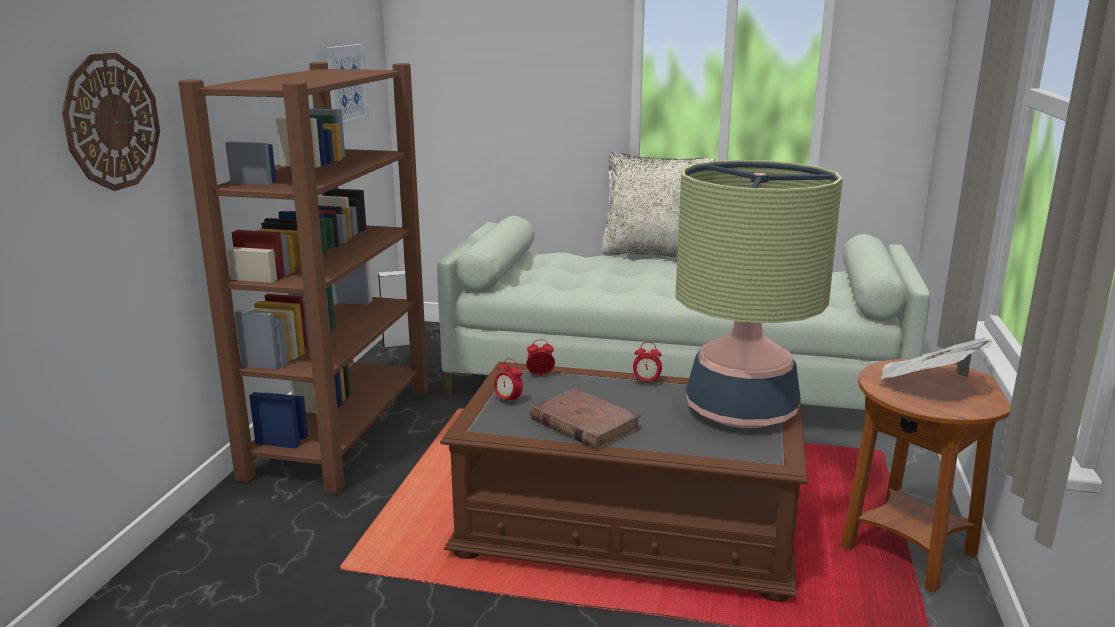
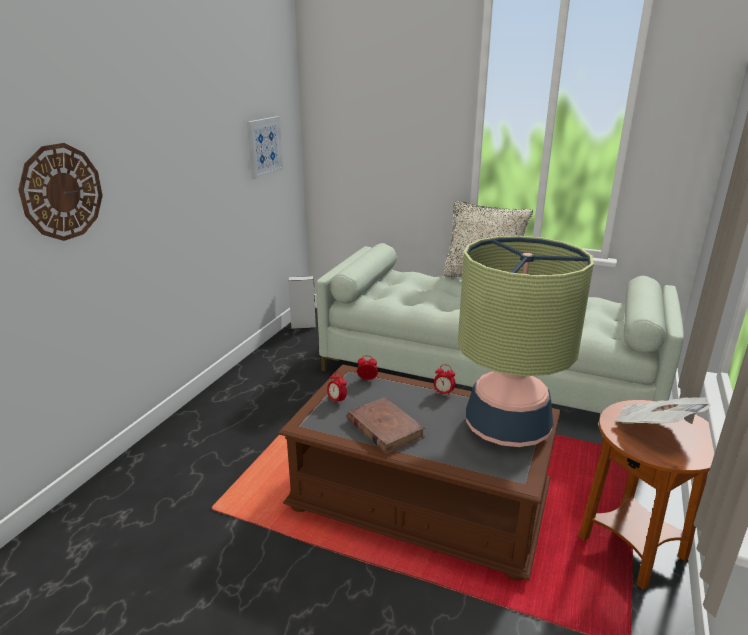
camera: 10 degrees right, 5 degrees up
(341, 430) = (244, 394): brown bookcase -> none

